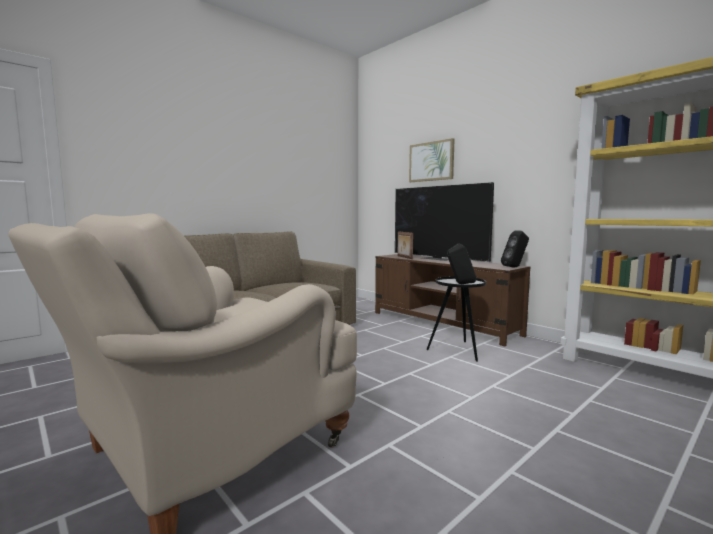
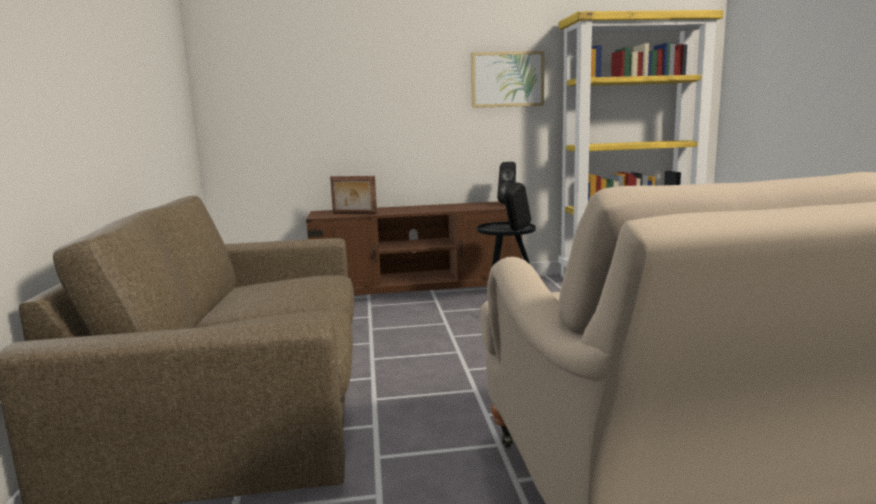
camera: 55 degrees left, 5 degrees up
(431, 161) = (354, 70): picture -> picture (507, 79)
(437, 258) = (395, 208): television -> none

